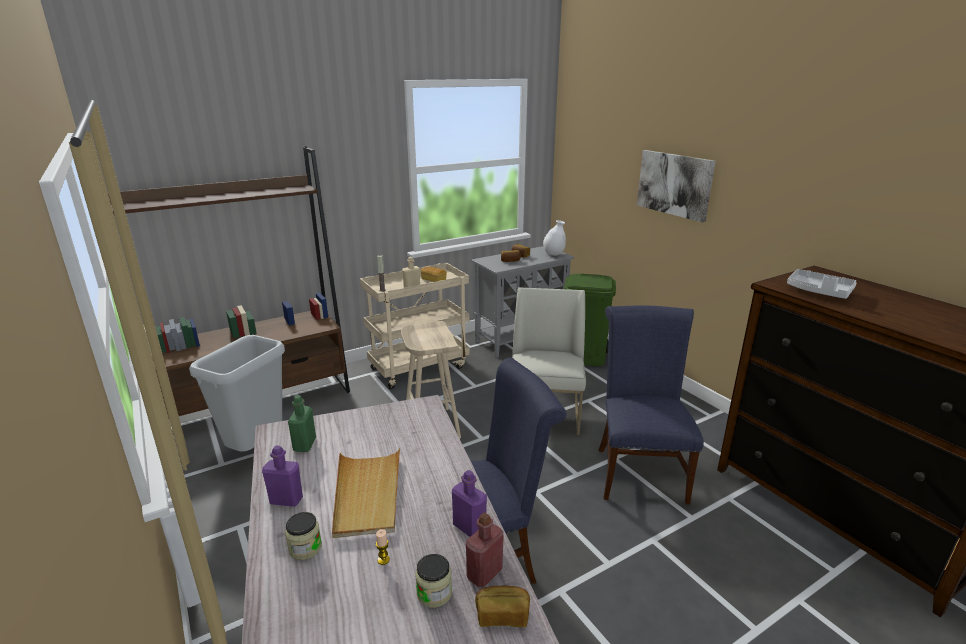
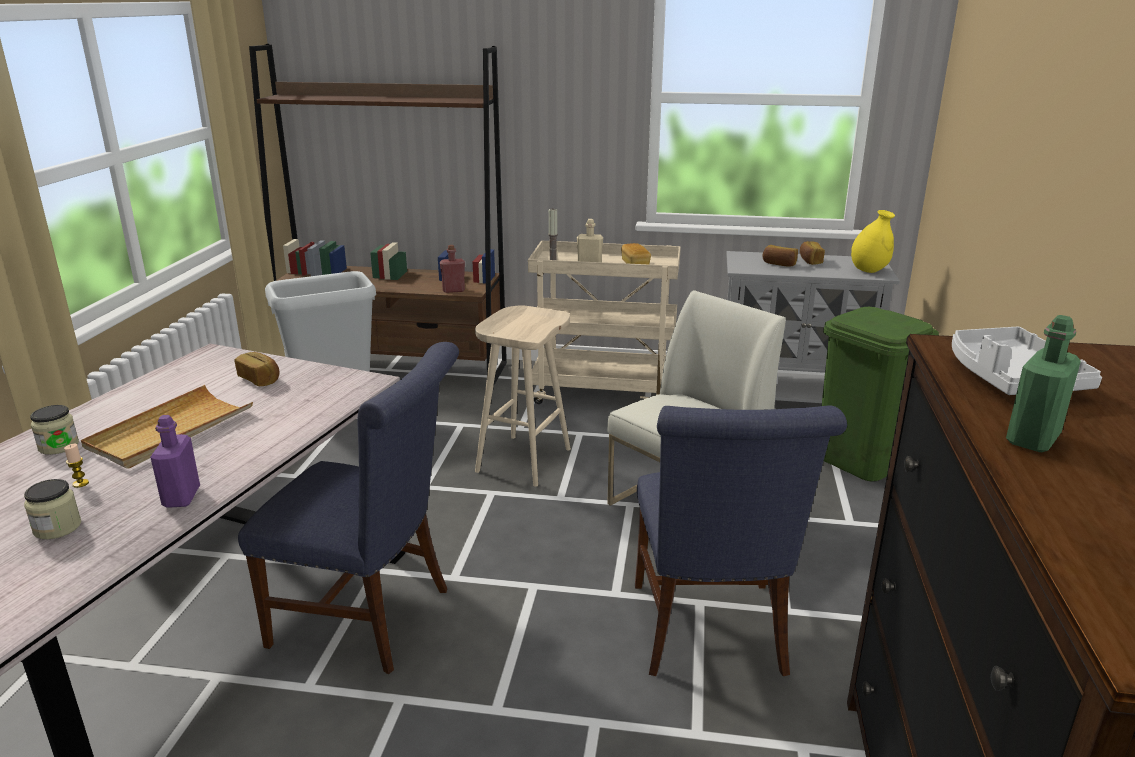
camera: 40 degrees right, 0 degrees up
(286, 500) = (116, 407): purple bottle -> none
(304, 445) = (209, 372): green bottle -> green bottle (1032, 439)
(484, 573) = (115, 537): red bottle -> red bottle (453, 290)
(502, 615) = (60, 575): bread -> bread (260, 379)
(553, 254) = (869, 270): white vase -> yellow vase
(638, 470) = (711, 635): blue chair -> blue chair turned 135 degrees clockwise
(674, 184) = (1033, 153): picture -> none

